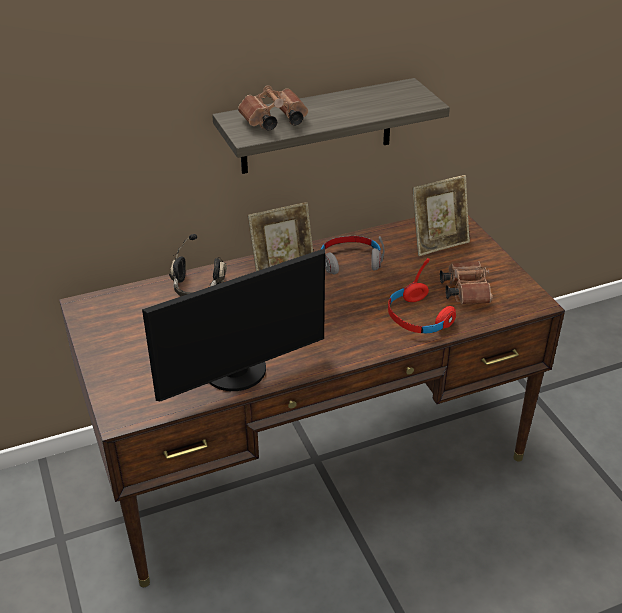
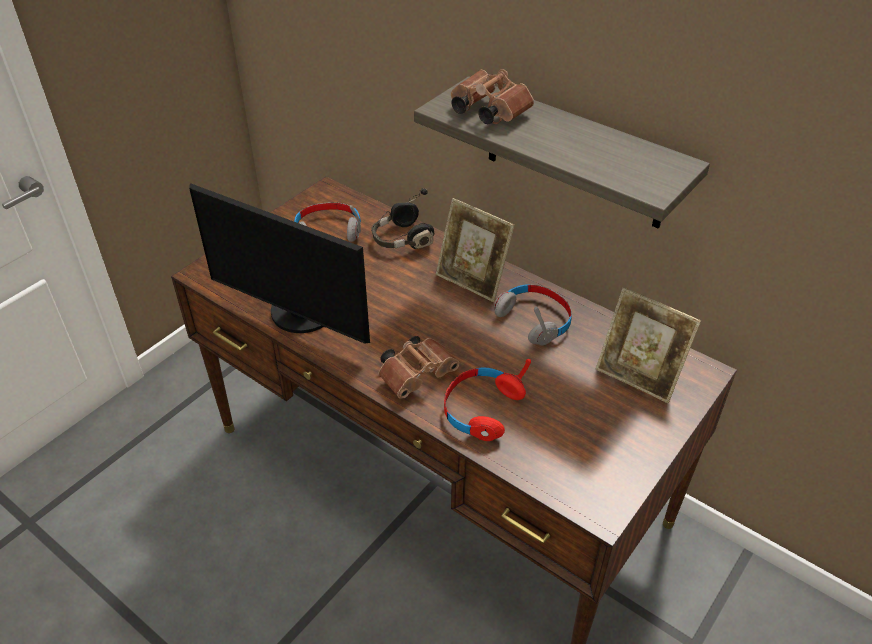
camera: 60 degrees right, 5 degrees up
(142, 323) = (328, 231): none -> grey headphones
(464, 291) = (565, 432): brown binoculars -> brown binoculars (418, 374)

